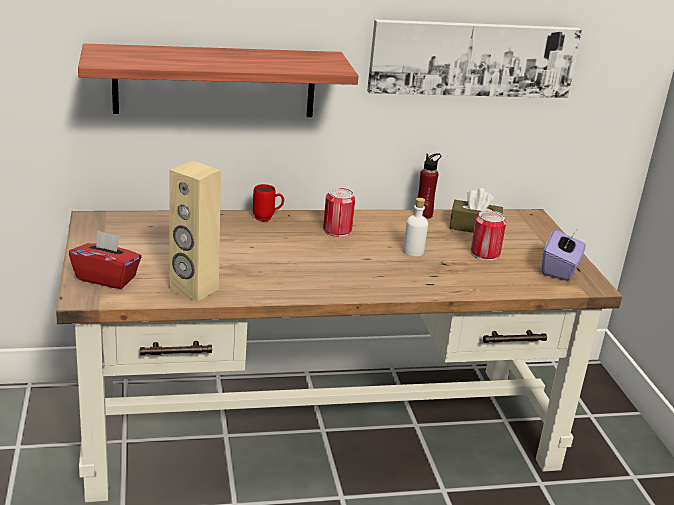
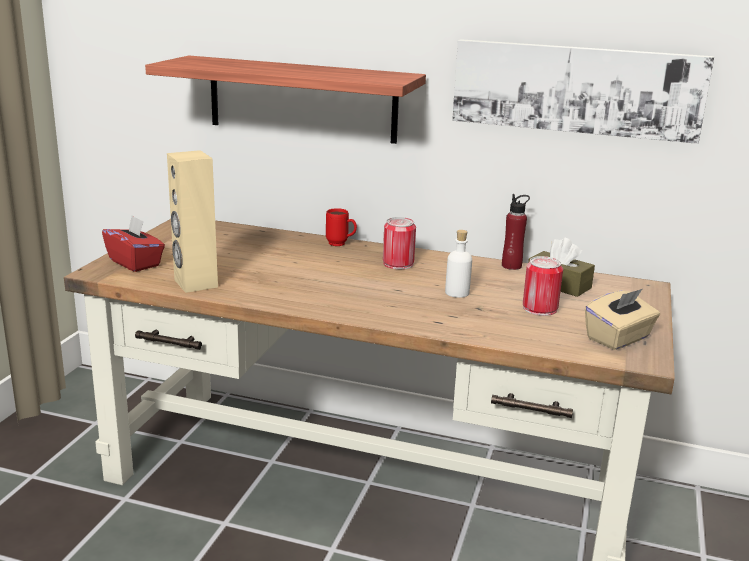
camera: 30 degrees right, 5 degrees down
(560, 269) = (618, 338): purple tissue box -> beige tissue box

